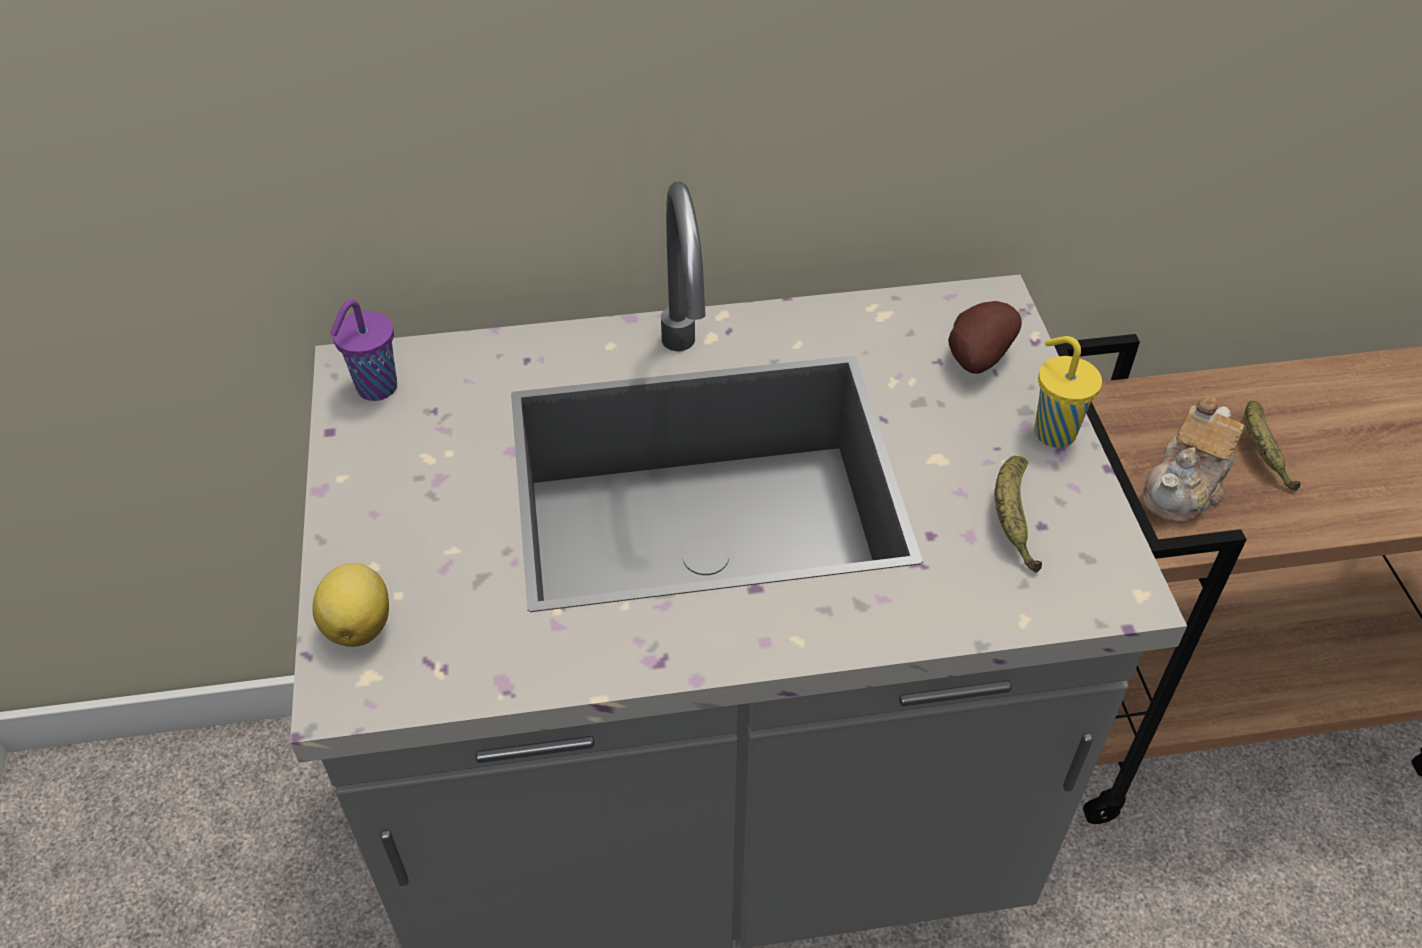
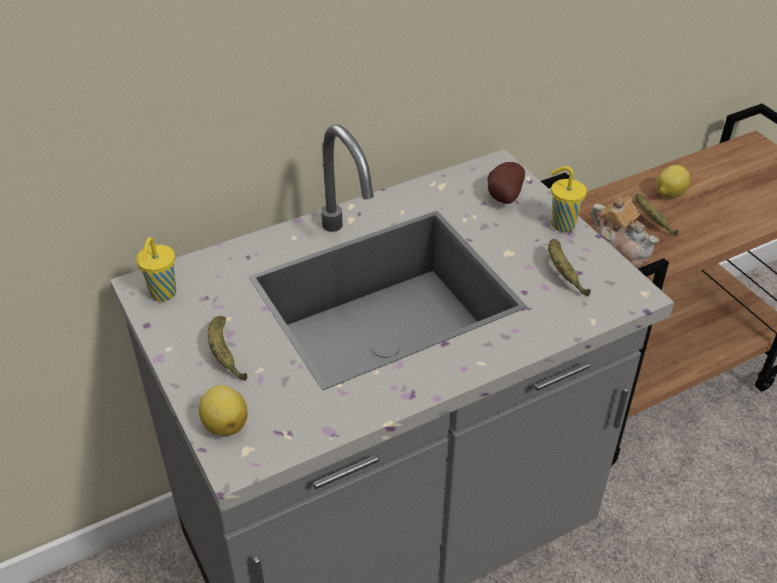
camera: 20 degrees left, 5 degrees down
(375, 389) = (162, 294): purple cup -> yellow cup
(415, 511) = (225, 354): none -> banana
(1185, 488) = (621, 248): teapot -> teapot turned 60 degrees counterclockwise
(1315, 413) = (669, 194): none -> lemon

